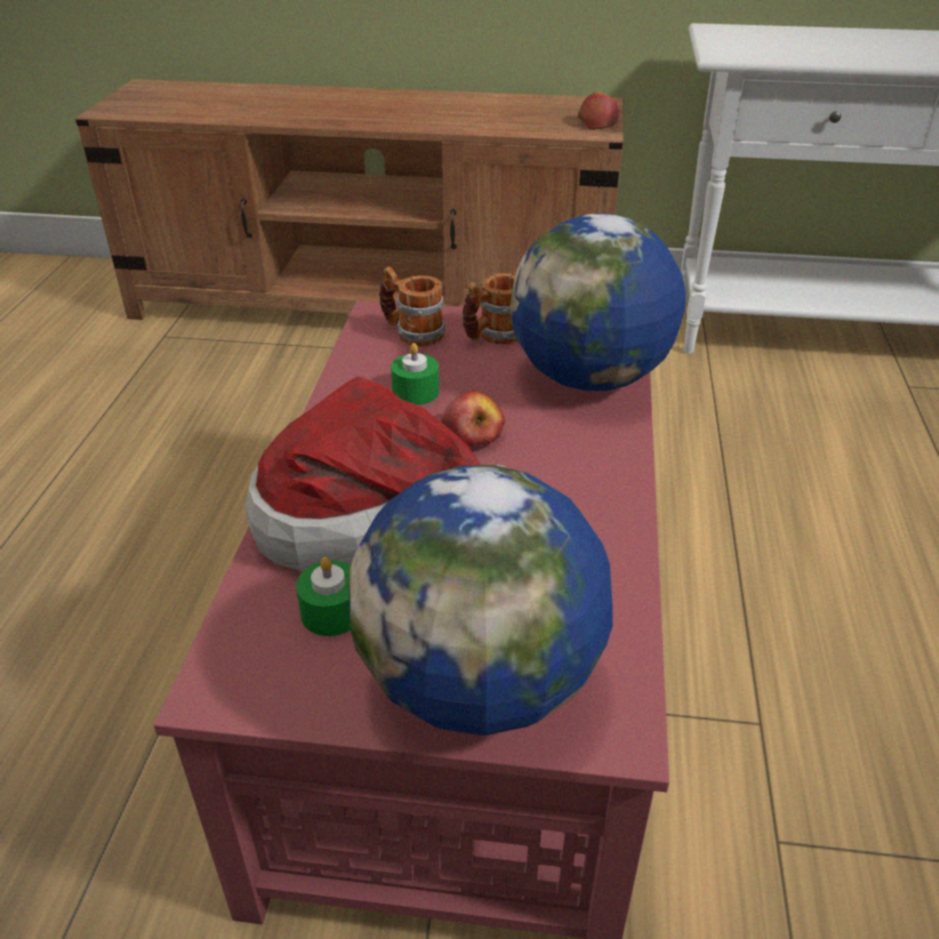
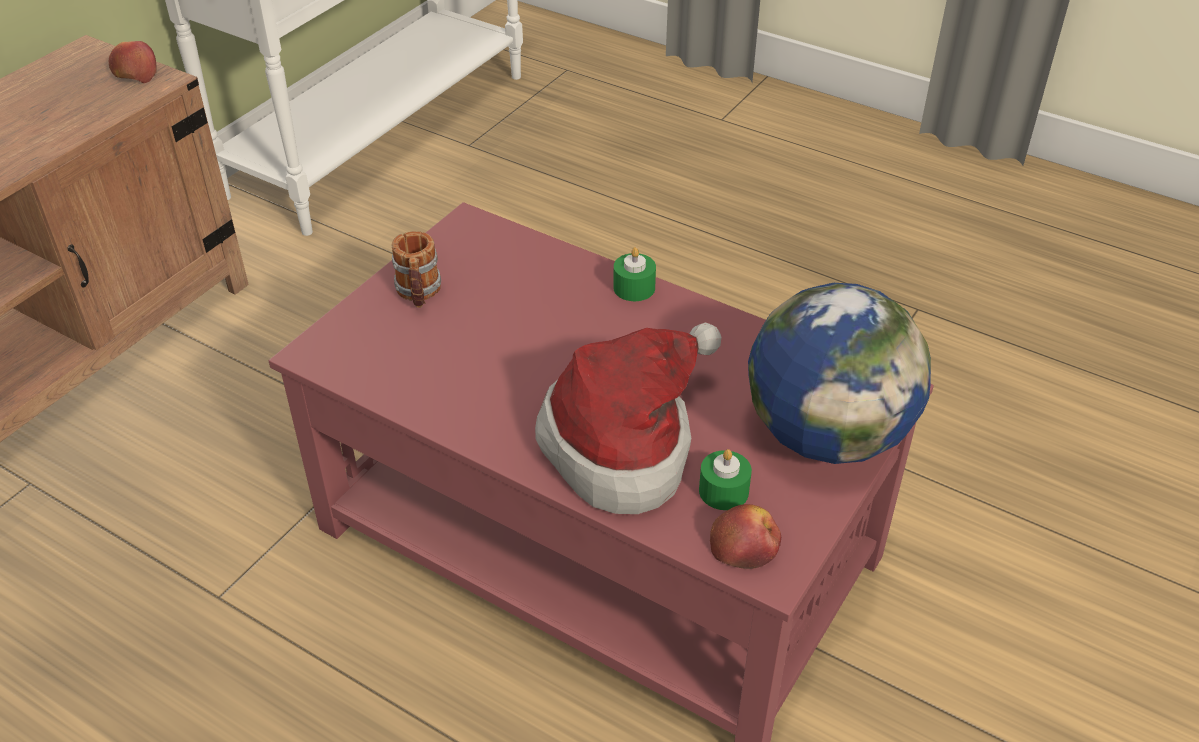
camera: 65 degrees left, 5 degrees up
(412, 332) = (368, 340): mug -> none
(415, 392) = (470, 367): green candle -> green candle (634, 288)
(472, 434) = (557, 353): apple -> apple (745, 546)
(589, 378) = (527, 265): globe -> none

